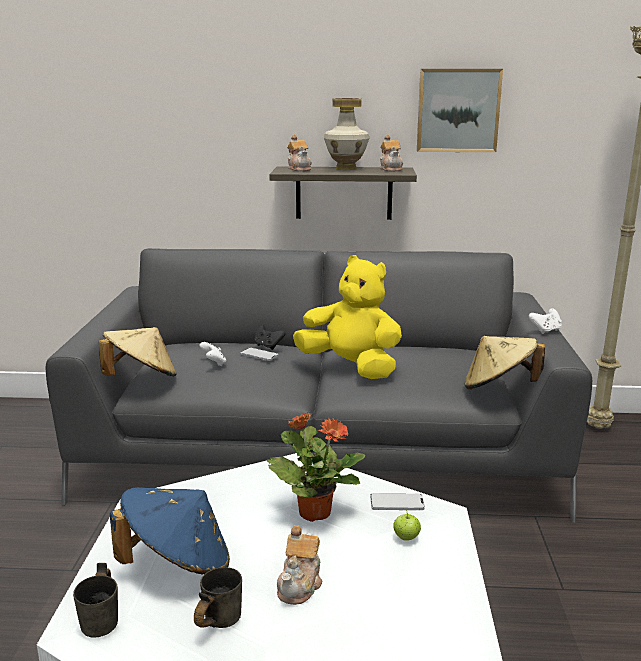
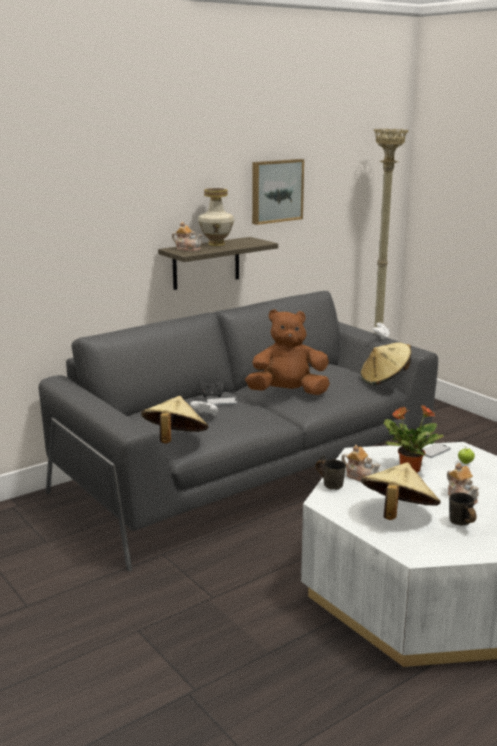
camera: 40 degrees left, 0 degrees up
(106, 620) = (417, 546): grey mug -> grey mug (331, 484)
(177, 563) = (397, 514): blue hat -> beige hat
(351, 367) = (288, 393): yellow plush toy -> brown plush toy
(391, 169) = (246, 240): teapot -> teapot (360, 476)

